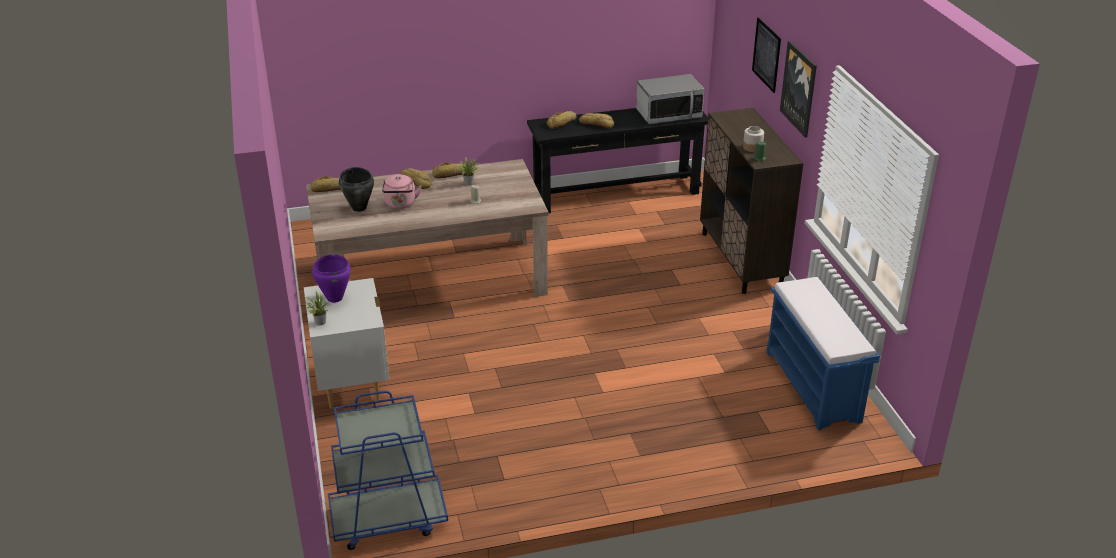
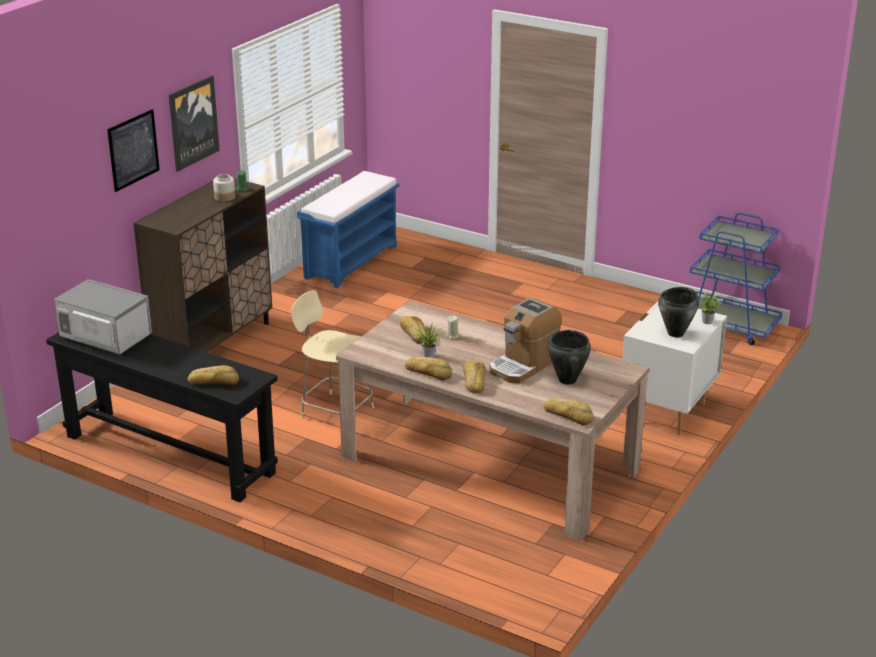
camera: 135 degrees left, 5 degrees down
(334, 298) = (676, 333): purple cooking pot -> black cooking pot
(400, 204) = (523, 365): pink kettle -> coffee machine
(576, 260) = (335, 412): none -> beige chair
(596, 124) = (187, 362): bread -> bread (414, 334)

